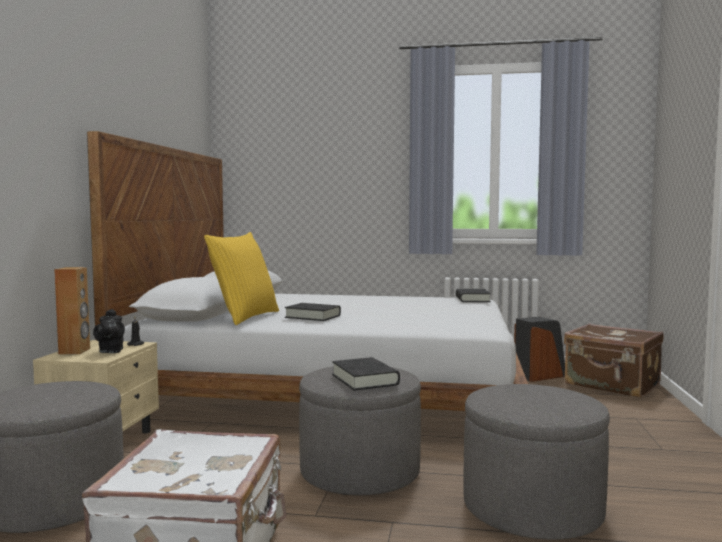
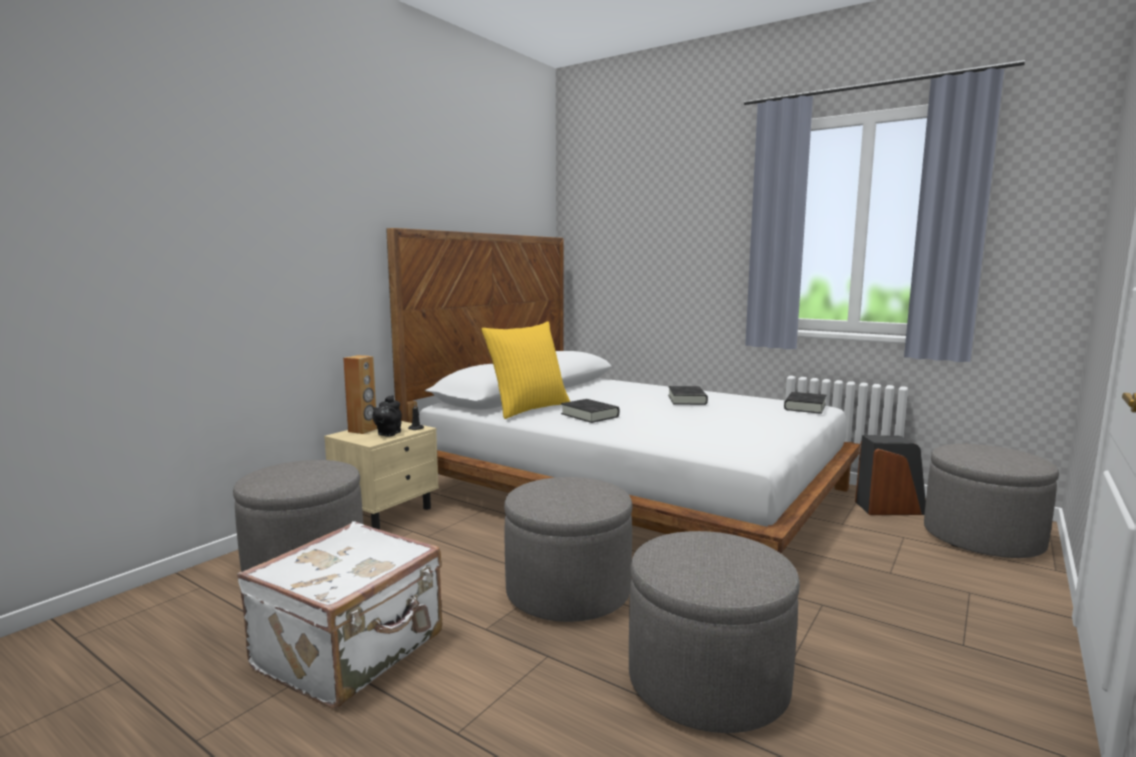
camera: 25 degrees right, 5 degrees up
(365, 380) = (564, 500): black book -> black book (687, 400)
(612, 385) = (982, 538): brown suitcase -> grey ottoman

